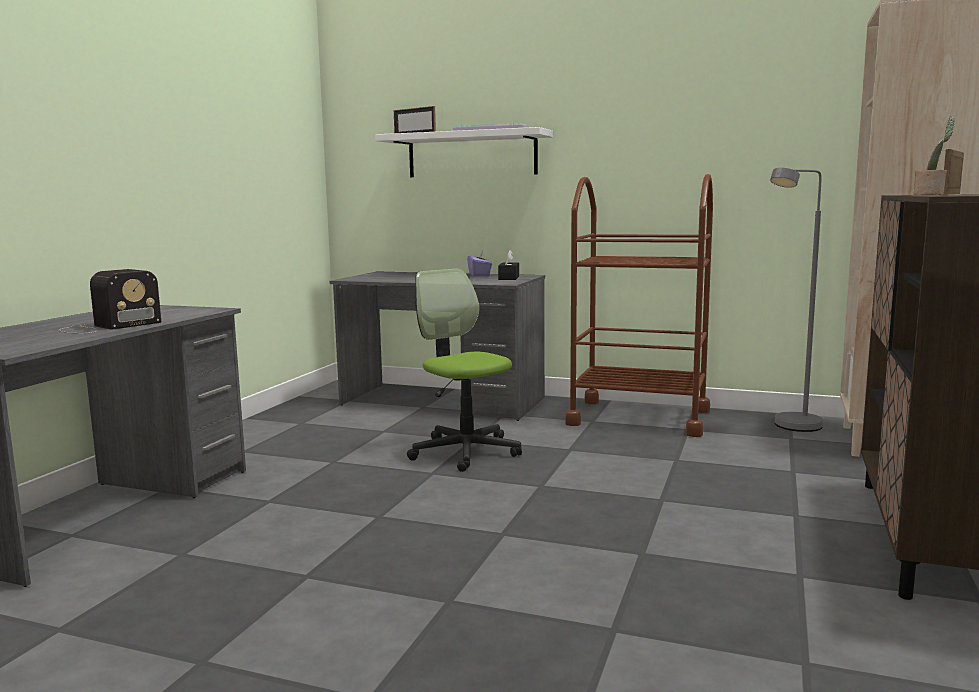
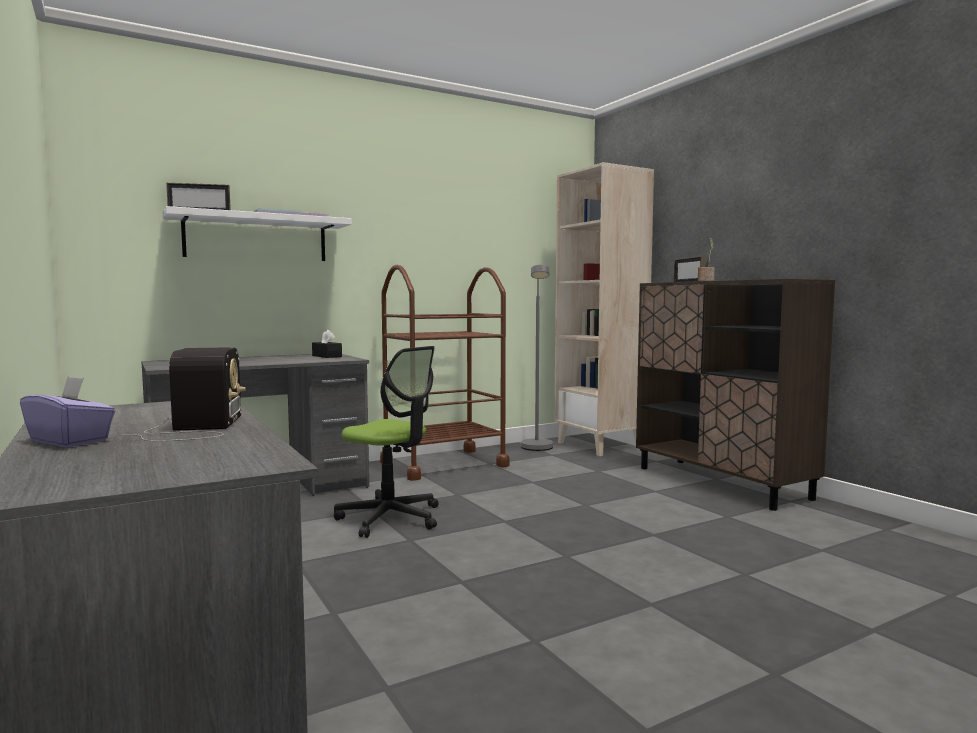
camera: 50 degrees left, 5 degrees down
(465, 451) = (390, 518): office chair -> office chair turned 150 degrees counterclockwise
(480, 275) = (285, 356): purple tissue box -> purple tissue box (70, 440)

